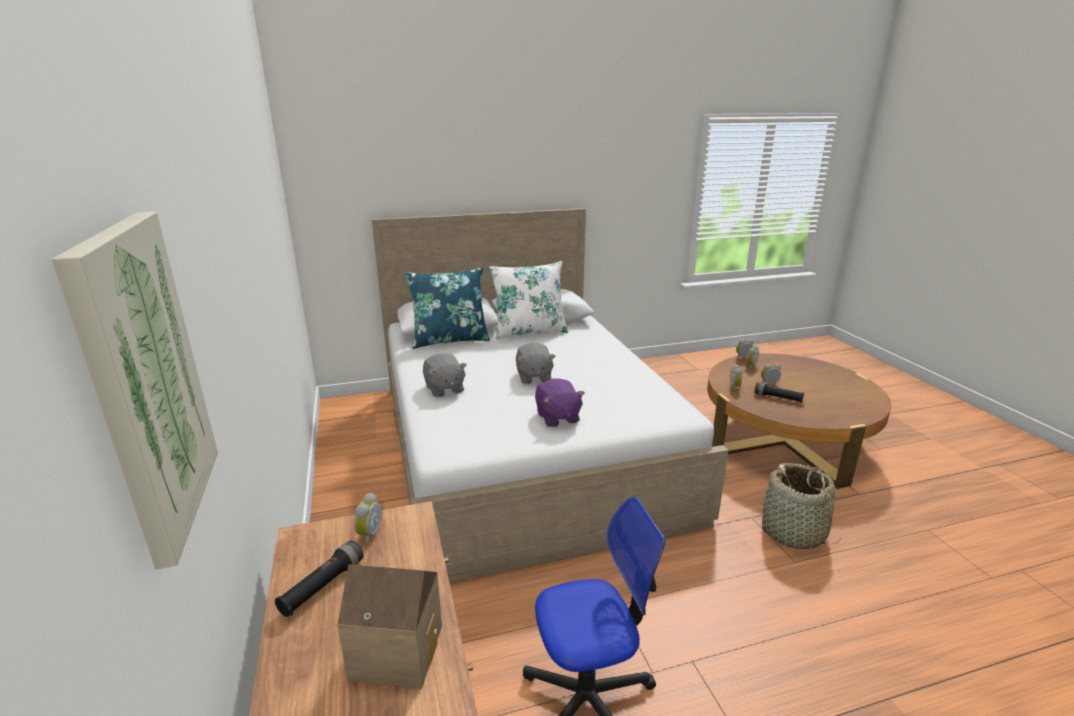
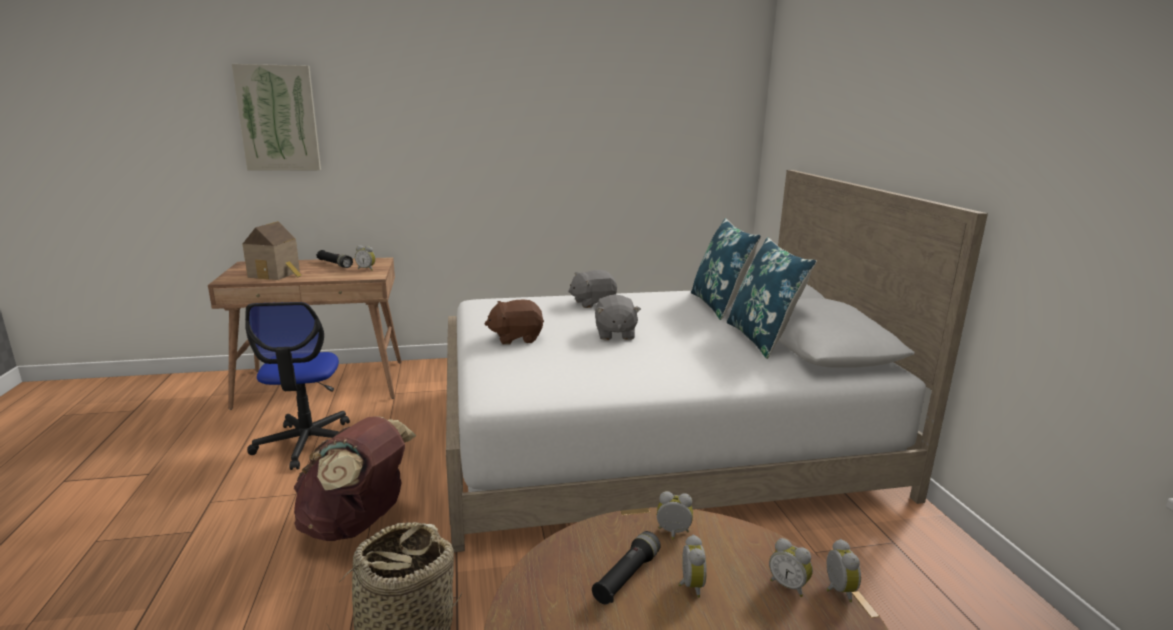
camera: 95 degrees right, 5 degrees down
(529, 331) = (762, 339): white pillow -> blue pillow
(533, 377) = (614, 334): grey plush toy -> grey plush toy turned 90 degrees counterclockwise
(557, 417) = (516, 338): purple plush toy -> brown plush toy
(711, 592) = (357, 524): none -> brown backpack

